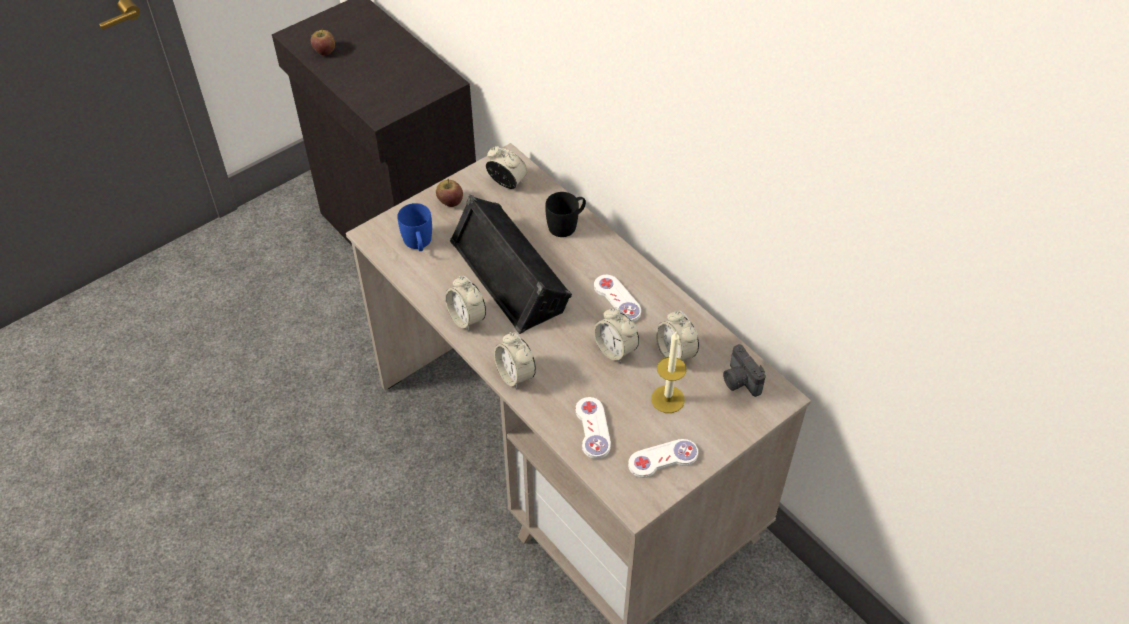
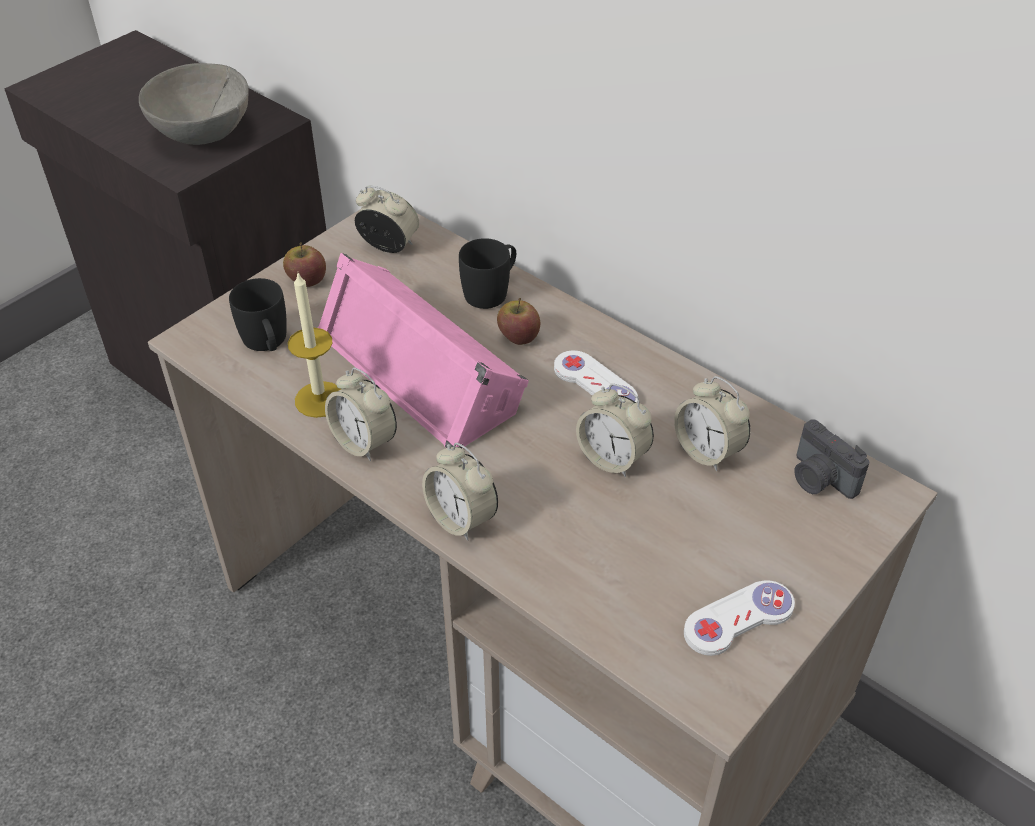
camera: 10 degrees left, 5 degrees down
(324, 51) = (87, 101): apple -> apple (518, 336)
(397, 85) = (203, 132): none -> grey bowl
(418, 244) = (267, 343): blue mug -> black mug
(511, 273) = (422, 367): black speaker -> pink speaker
(592, 429) = (609, 586): white game controller -> none
(667, 399) = (716, 522): candle -> candle (319, 399)

